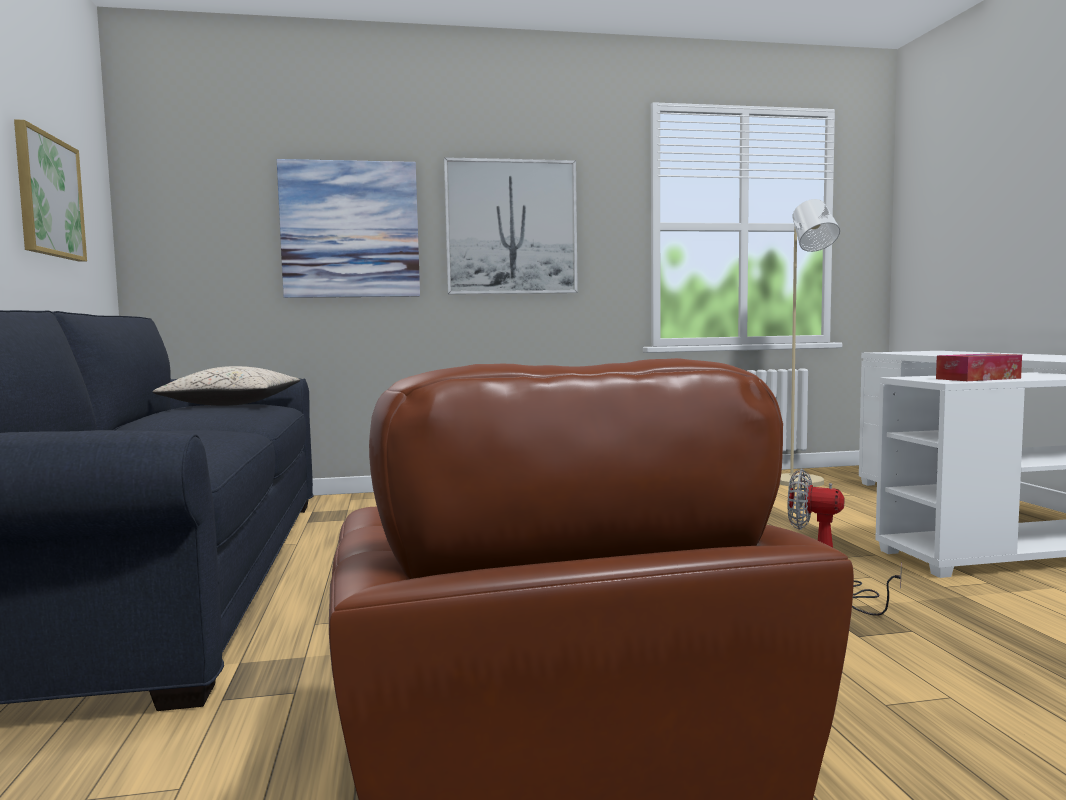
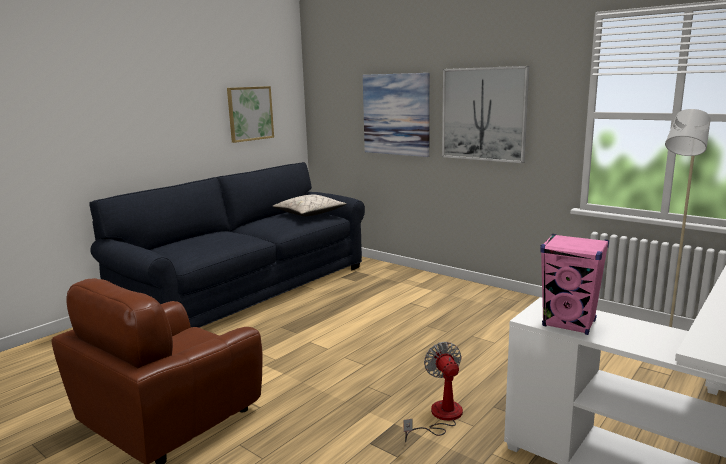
camera: 50 degrees right, 10 degrees up
(978, 378) = (569, 324): tissue box -> pink speaker

